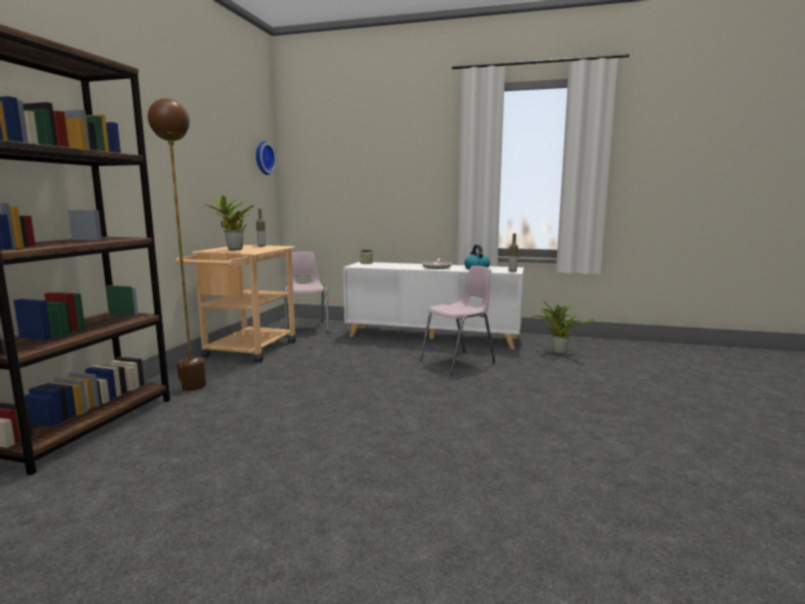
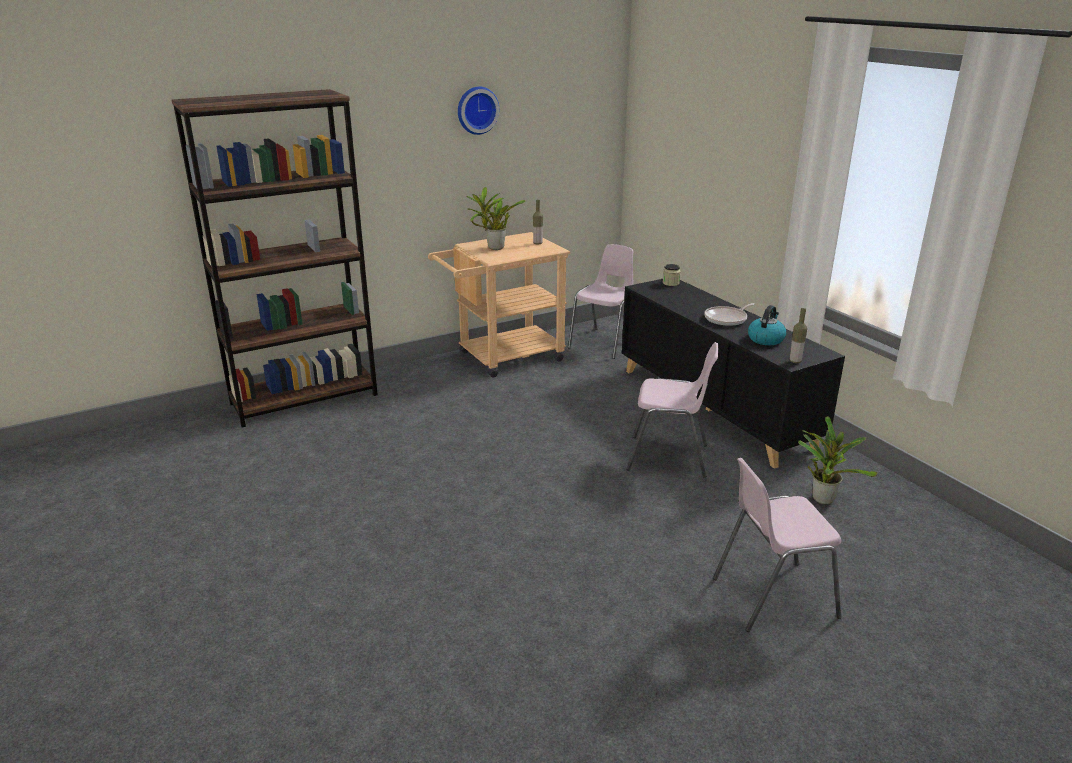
camera: 45 degrees right, 15 degrees up
(192, 386) = (409, 386): brown floor lamp -> none
(263, 158) = (593, 117): wall clock -> wall clock (476, 110)
(433, 337) = (714, 408): white cabinet -> black cabinet
(634, 393) = (772, 596): none -> pink chair

